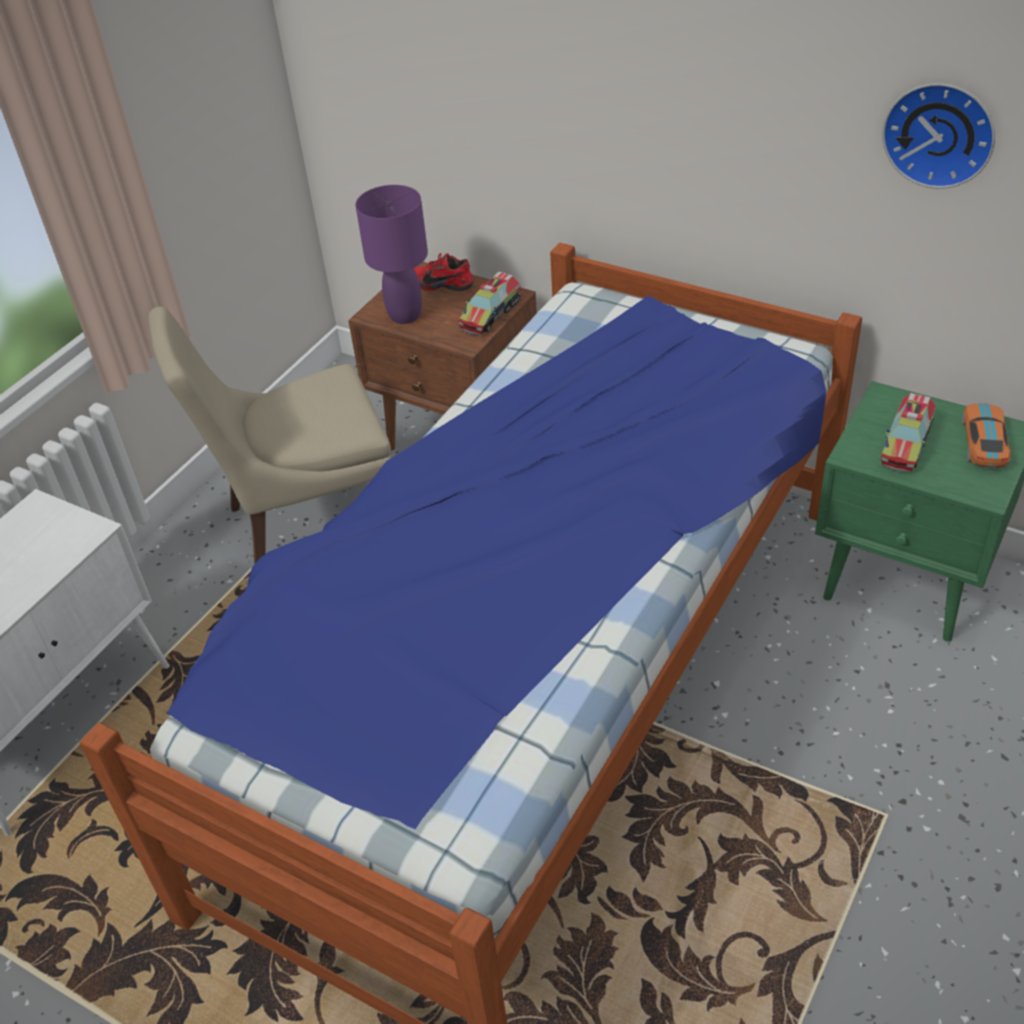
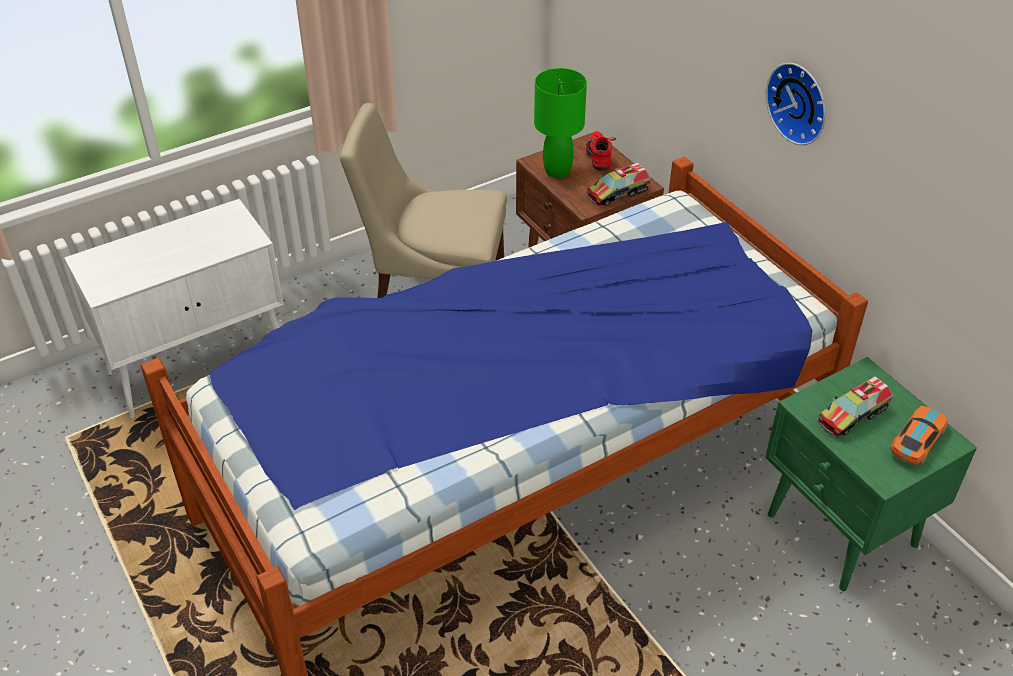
camera: 25 degrees right, 0 degrees up
(404, 315) = (557, 170): purple table lamp -> green table lamp
(441, 283) = (600, 157): red shoe -> red shoe turned 45 degrees clockwise
(940, 132) = (947, 173): wall clock -> wall clock (800, 102)

